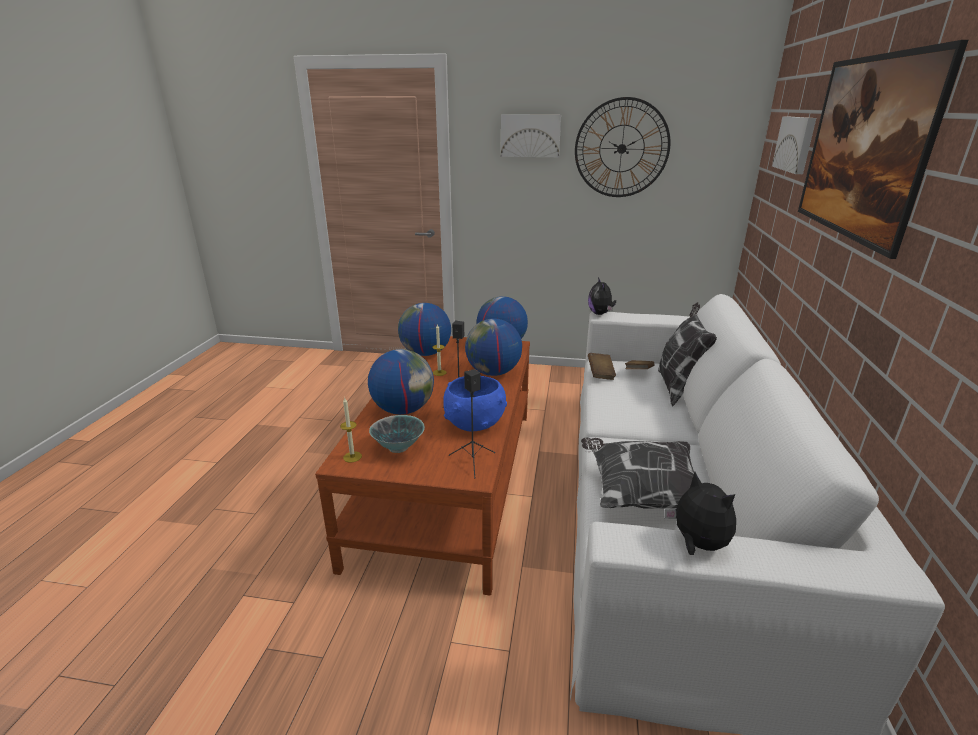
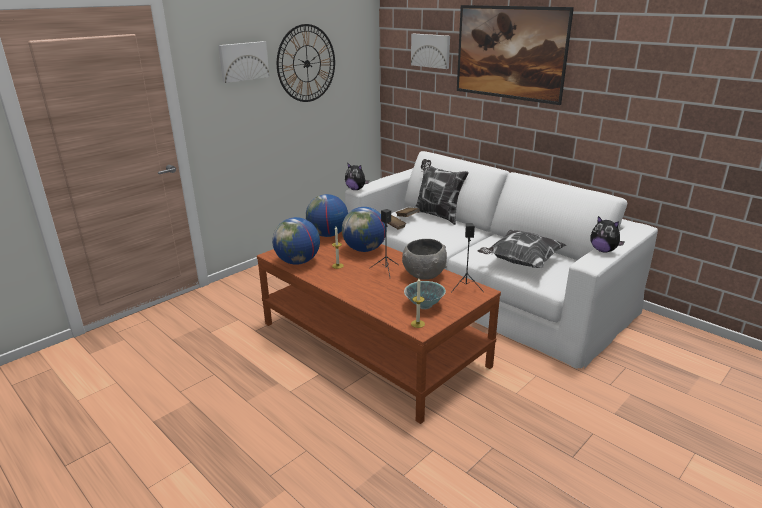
camera: 55 degrees left, 0 degrees up
(403, 409) = (375, 292): globe -> none
(474, 424) = (424, 275): blue bowl -> grey bowl
(697, 544) = (603, 250): plush toy -> plush toy turned 135 degrees counterclockwise

